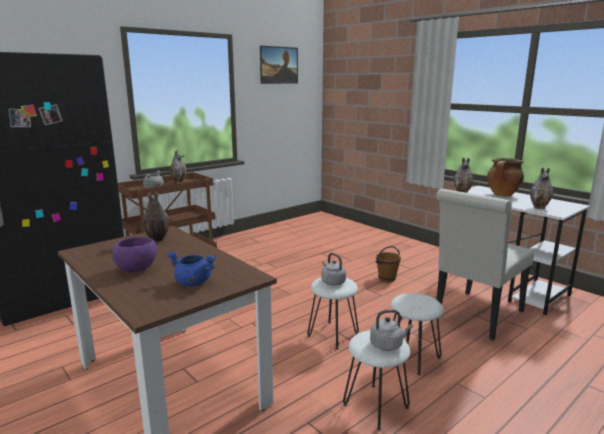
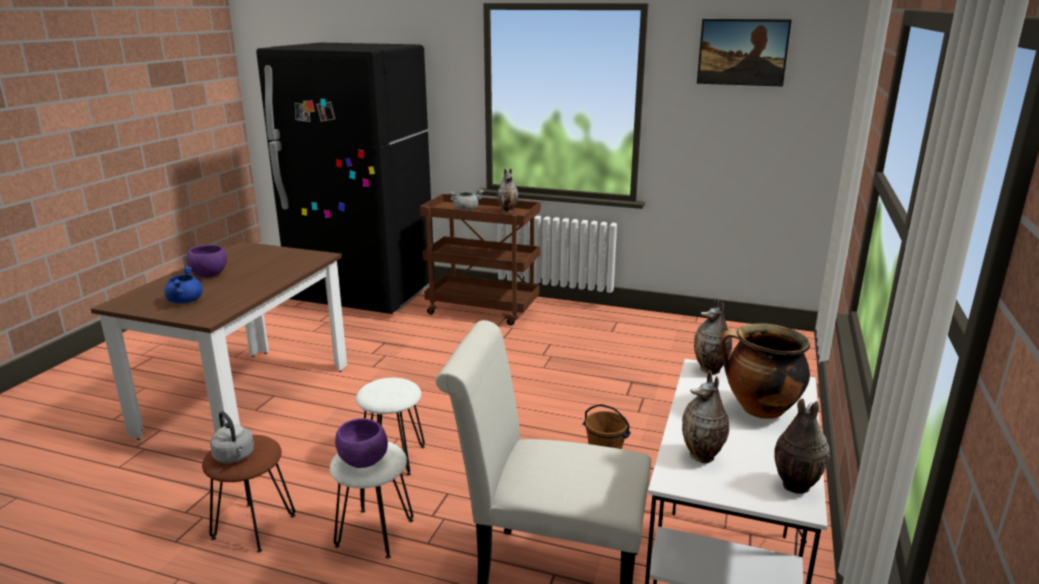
camera: 60 degrees right, 5 degrees up
(157, 240) = (290, 260): vase -> vase (794, 486)
(332, 282) = (388, 387): grey kettle -> none
(375, 406) = (253, 526): white stool -> brown stool
(423, 303) = (363, 461): none -> purple bowl

